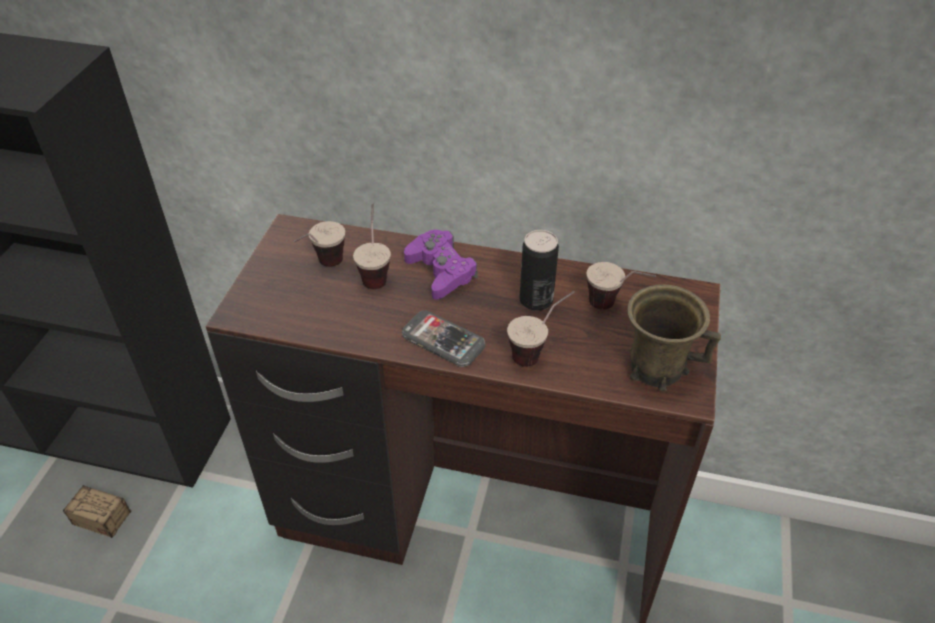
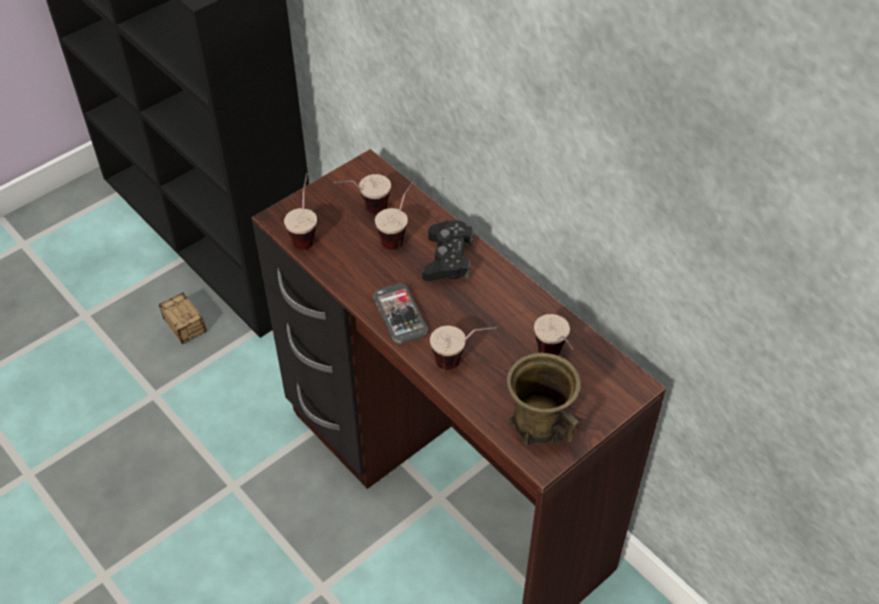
camera: 35 degrees right, 5 degrees up
(278, 313) = (306, 232): none -> cup
(441, 271) = (448, 258): purple game controller -> black game controller
(536, 300) = (498, 320): can -> none

